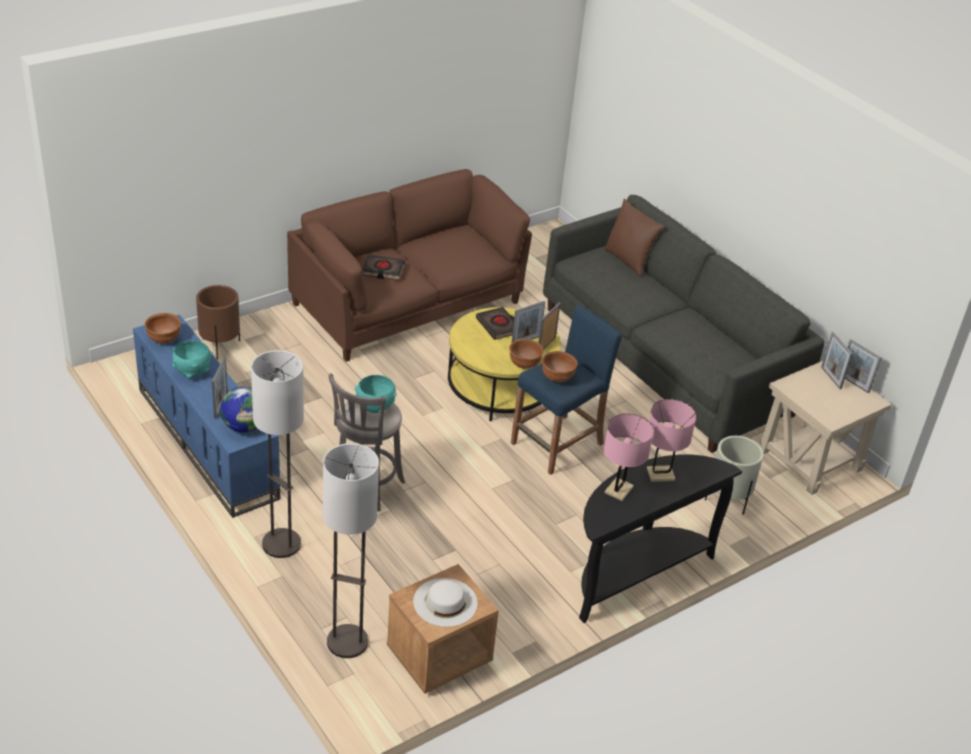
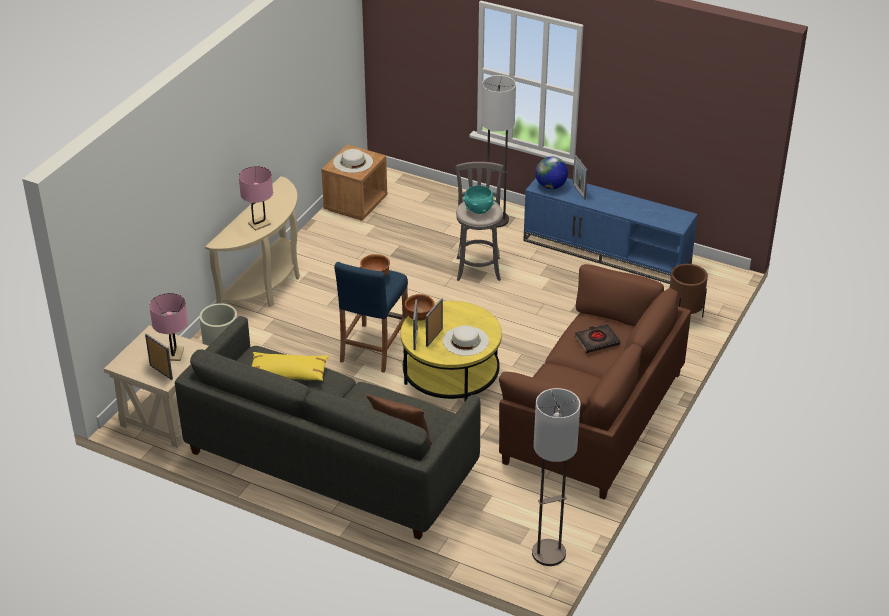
camera: 155 degrees right, 0 degrees up
(164, 340) = (667, 214): brown bowl -> none
(192, 372) = (622, 203): turquoise bowl -> none
(347, 642) = (411, 192): floor lamp -> floor lamp (549, 553)
(498, 326) = (465, 341): black book -> white hat
(618, 490) = (281, 206): pink table lamp -> pink table lamp (174, 354)
(634, 573) = (266, 285): black console table -> beige console table
(698, 345) = (288, 373): none -> yellow pillow
(854, 383) = (140, 374): picture frame -> none

